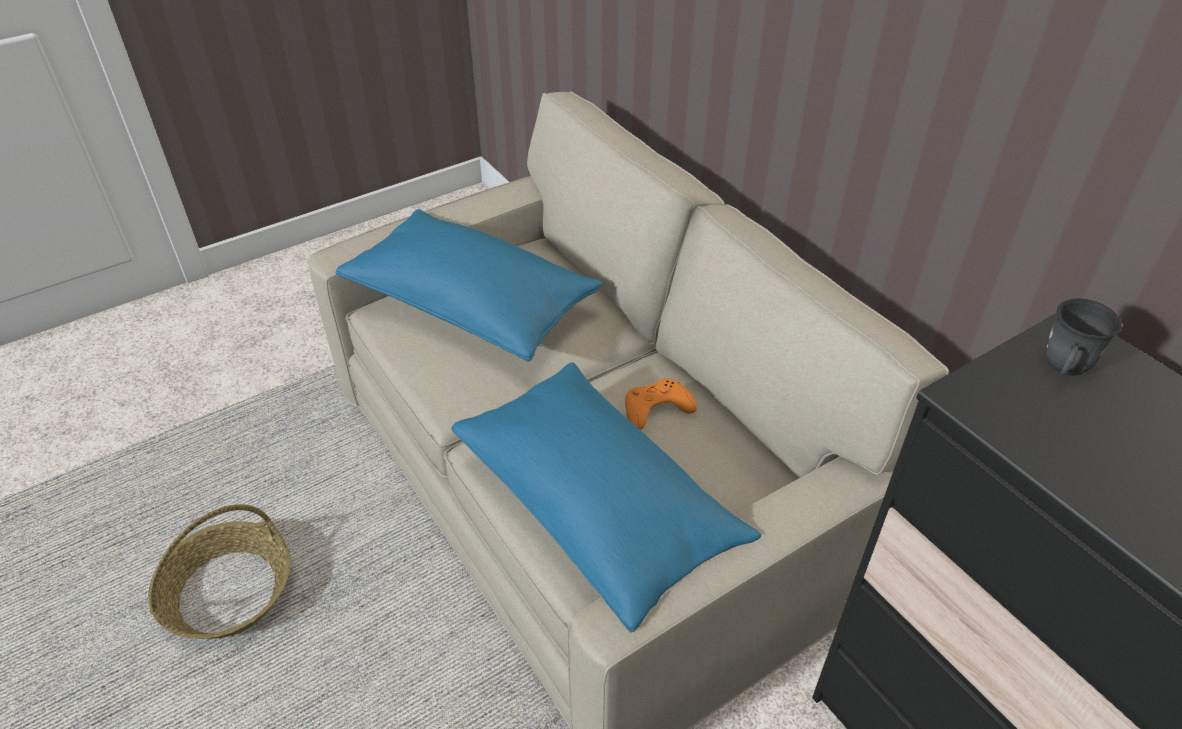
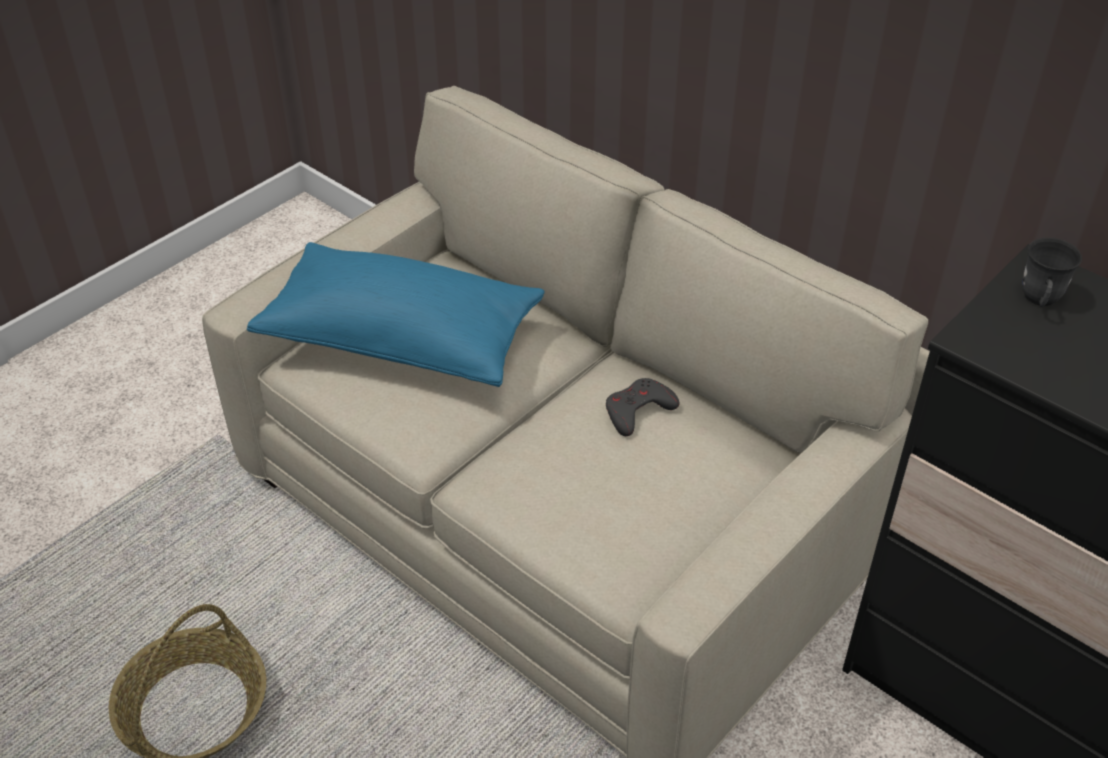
camera: 15 degrees left, 0 degrees up
(597, 507) = (615, 519): blue pillow -> none
(656, 408) = (638, 411): orange game controller -> grey game controller

